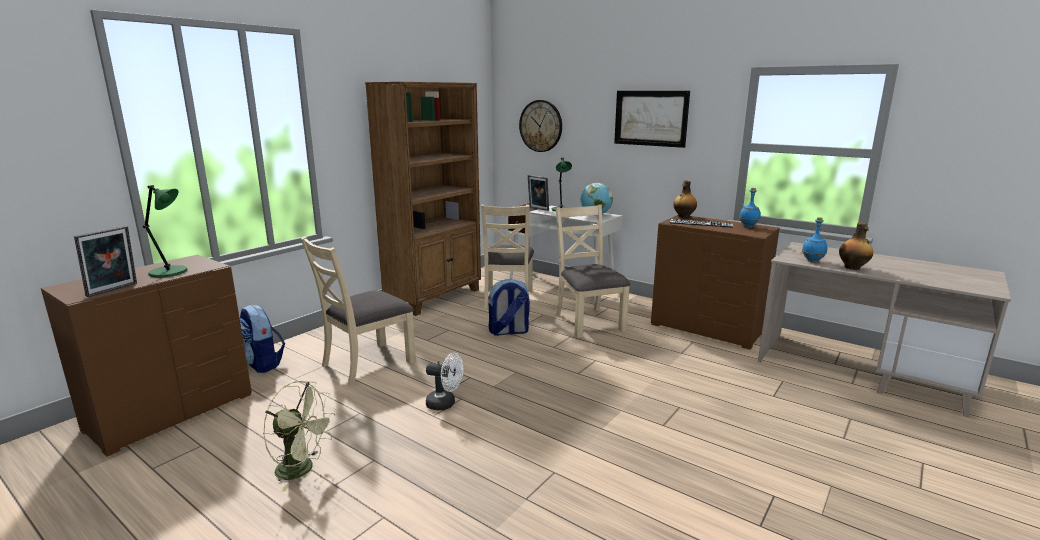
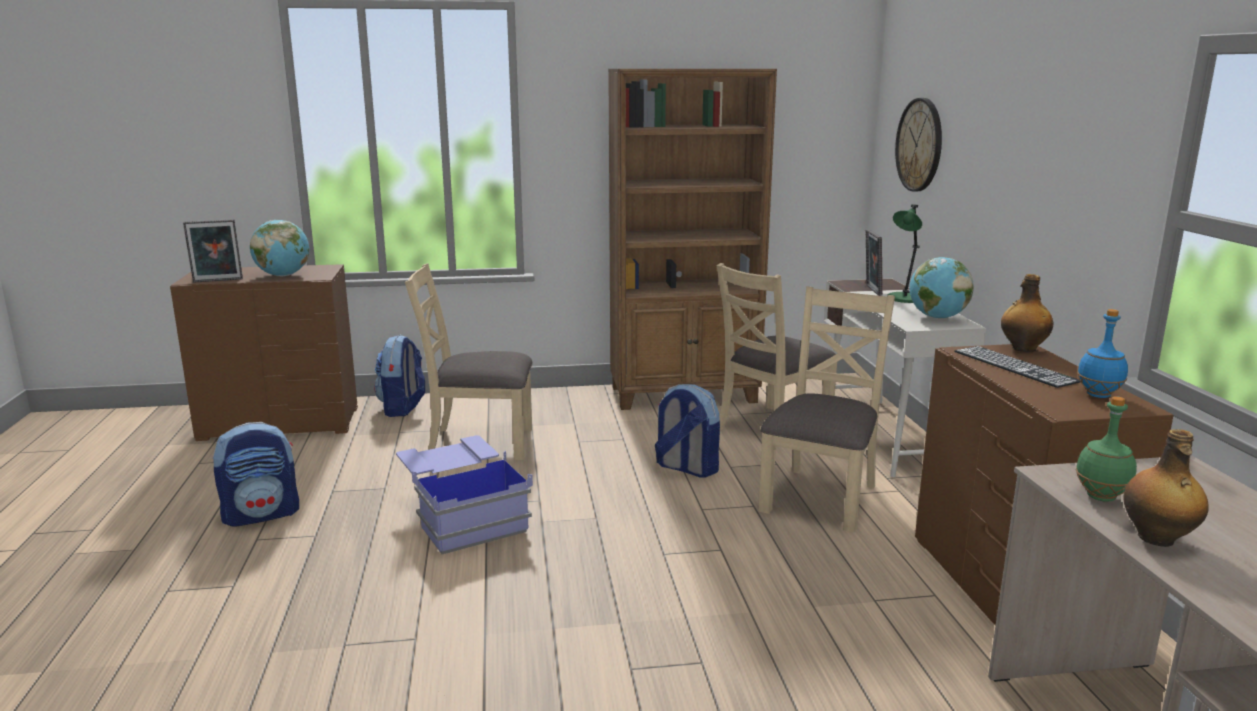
camera: 45 degrees right, 0 degrees up
(170, 272) = (283, 275): green table lamp -> globe
(302, 470) = (262, 514): green fan -> backpack
(445, 404) = (463, 516): white fan -> blue storage box
(651, 118) = (1044, 141): picture -> none
(812, 261) = (1100, 496): blue bottle -> green bottle

